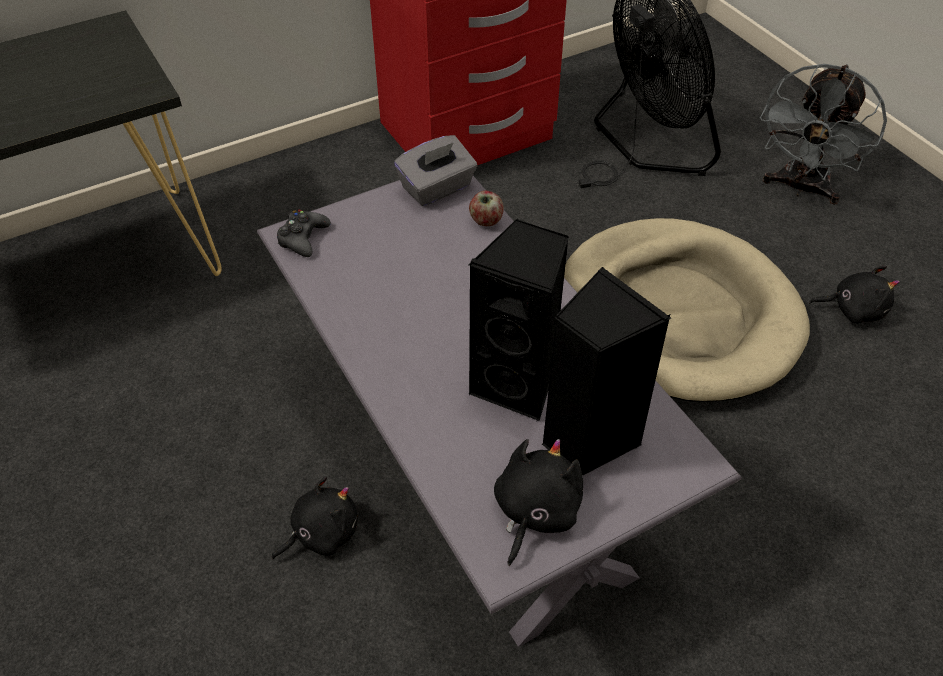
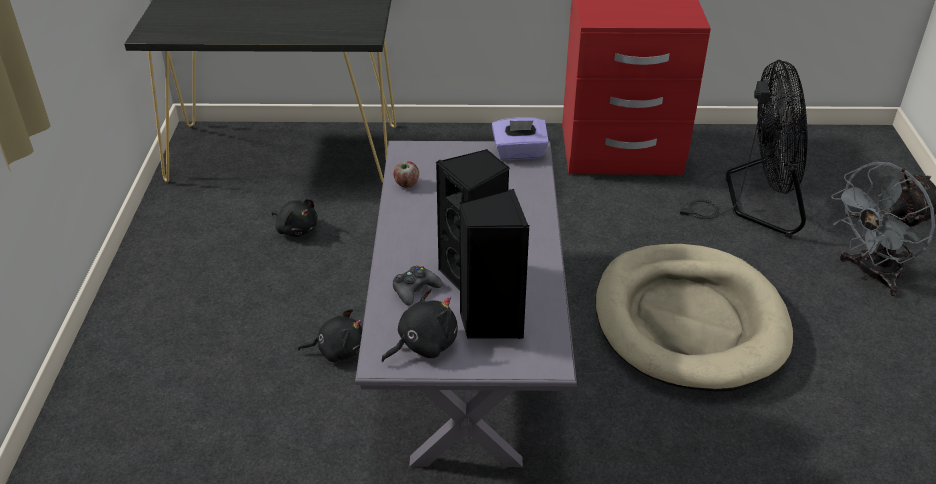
camera: 30 degrees right, 10 degrees down
(303, 238) = (411, 153): black game controller -> black game controller (415, 290)
(437, 188) = (519, 153): grey tissue box -> purple tissue box
(486, 221) = (535, 181): apple -> apple (406, 184)
(853, 309) = (843, 373): black plush toy -> black plush toy (296, 229)

